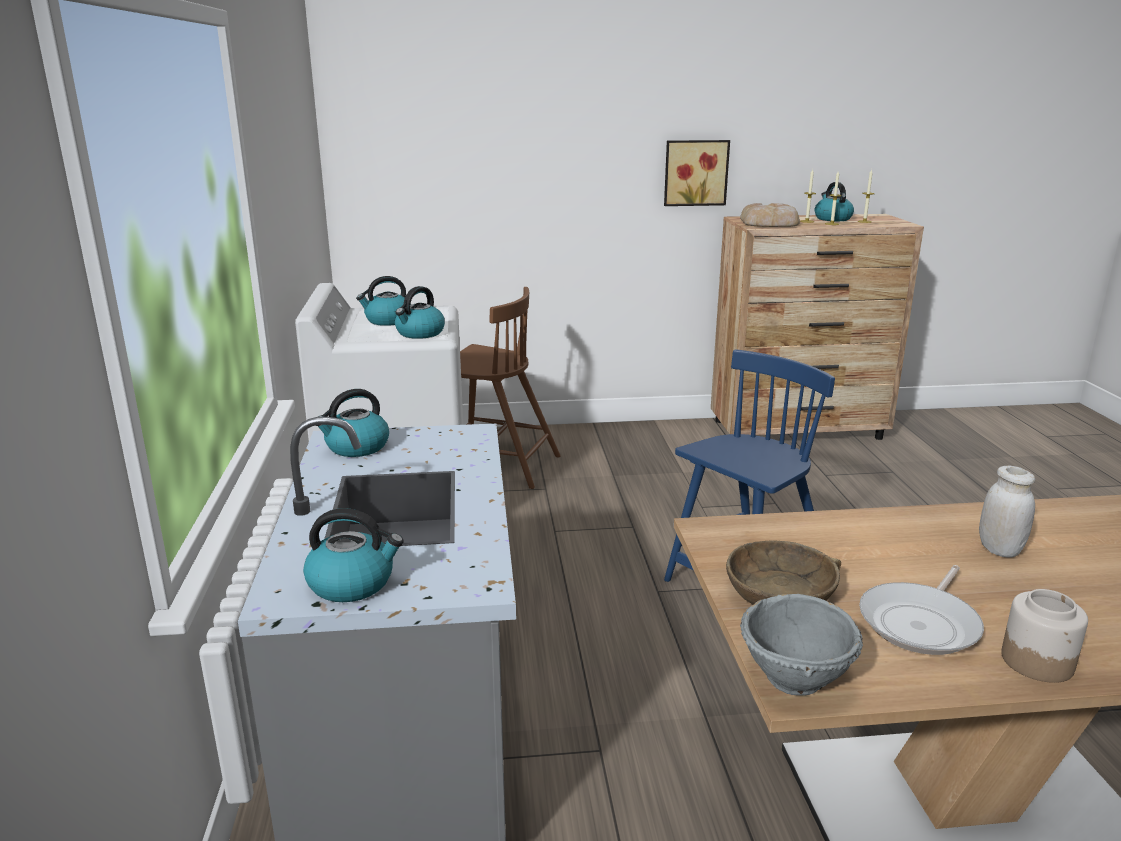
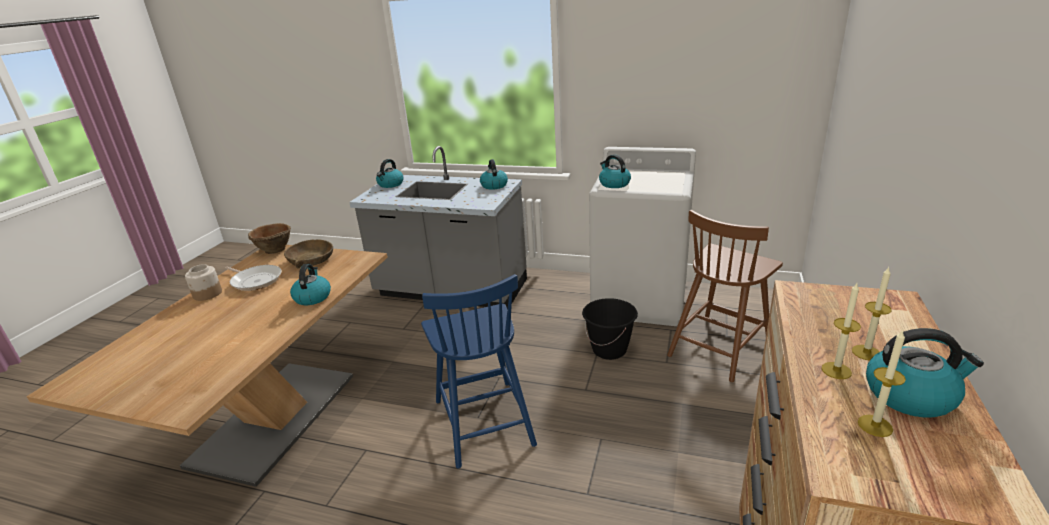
camera: 115 degrees right, 5 degrees up
(388, 321) = (649, 178): kettle -> kettle (312, 297)
(541, 523) = (609, 350): none -> black bucket
(695, 172) = (930, 206): picture -> none
(770, 223) = (838, 311): bread -> none
(795, 680) = (274, 250): grey bowl -> brown bowl
(921, 623) = (255, 280): frying pan -> frying pan turned 150 degrees clockwise
(999, 550) = (252, 322): white jar -> none

